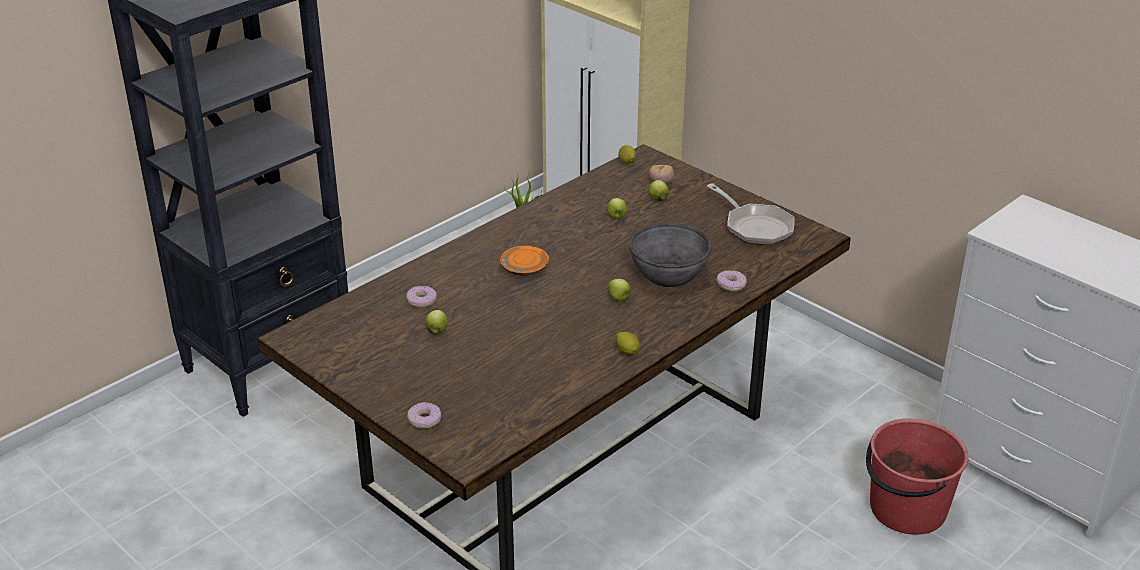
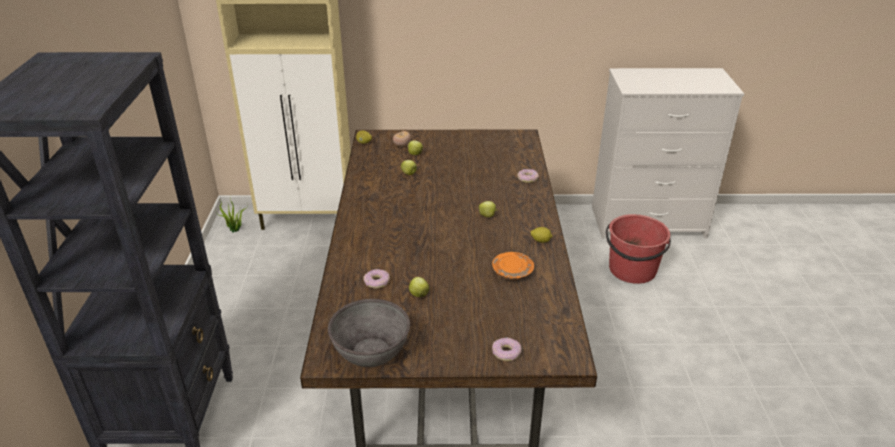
camera: 45 degrees left, 0 degrees up
(524, 268) = (407, 228): orange plate -> orange plate (512, 272)
(669, 275) = (490, 190): grey bowl -> grey bowl (371, 352)
(755, 227) = (487, 145): frying pan -> none

